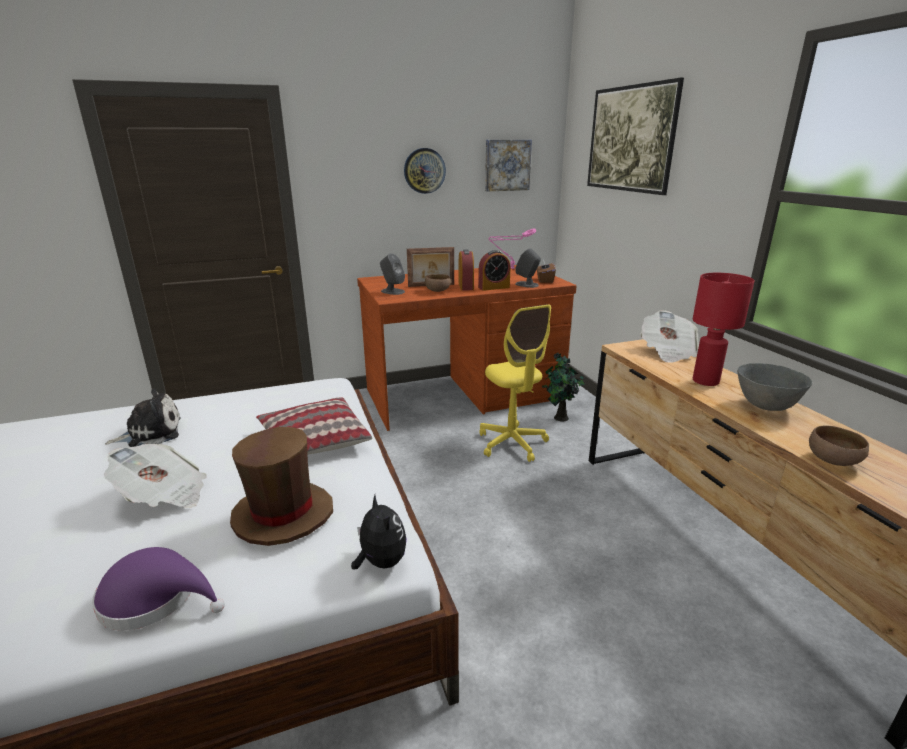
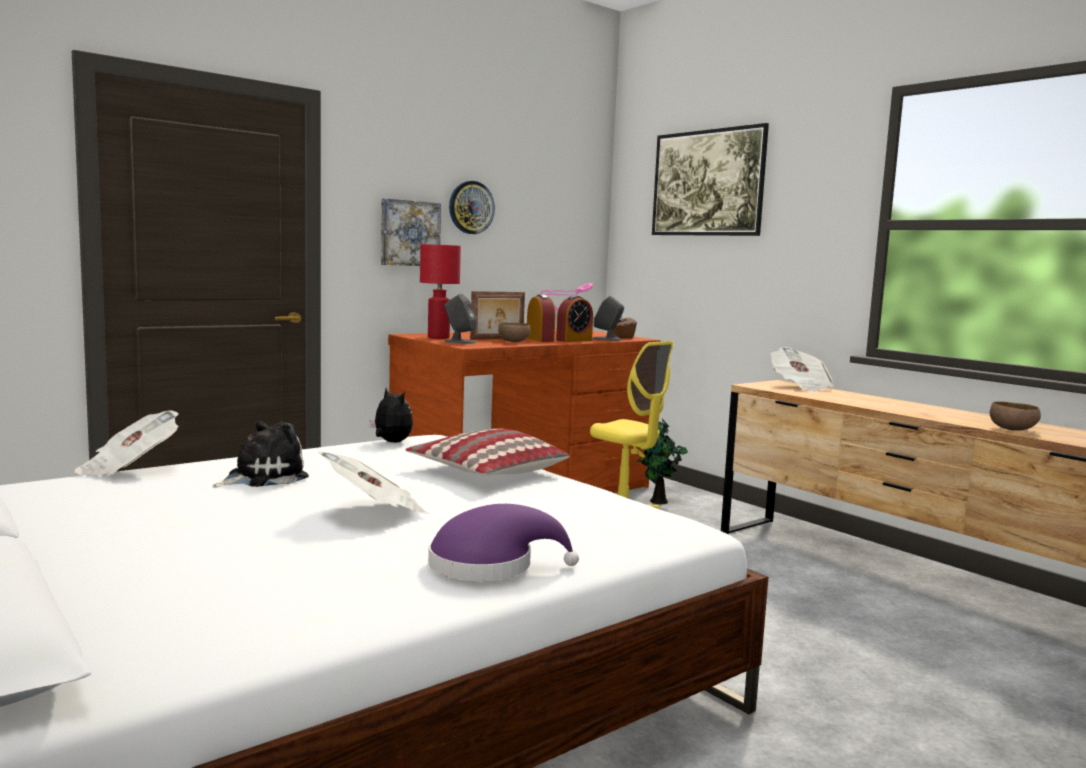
camera: 20 degrees left, 15 degrees down
(86, 412) = (129, 468): none -> newspaper
(283, 515) = (543, 510): brown hat -> none
(380, 562) = (685, 530): plush toy -> plush toy (391, 442)
(507, 165) = (556, 210): picture -> picture (409, 233)
(705, 381) = (859, 400): red table lamp -> red table lamp (438, 337)
(766, 406) = (928, 410): grey bowl -> none

